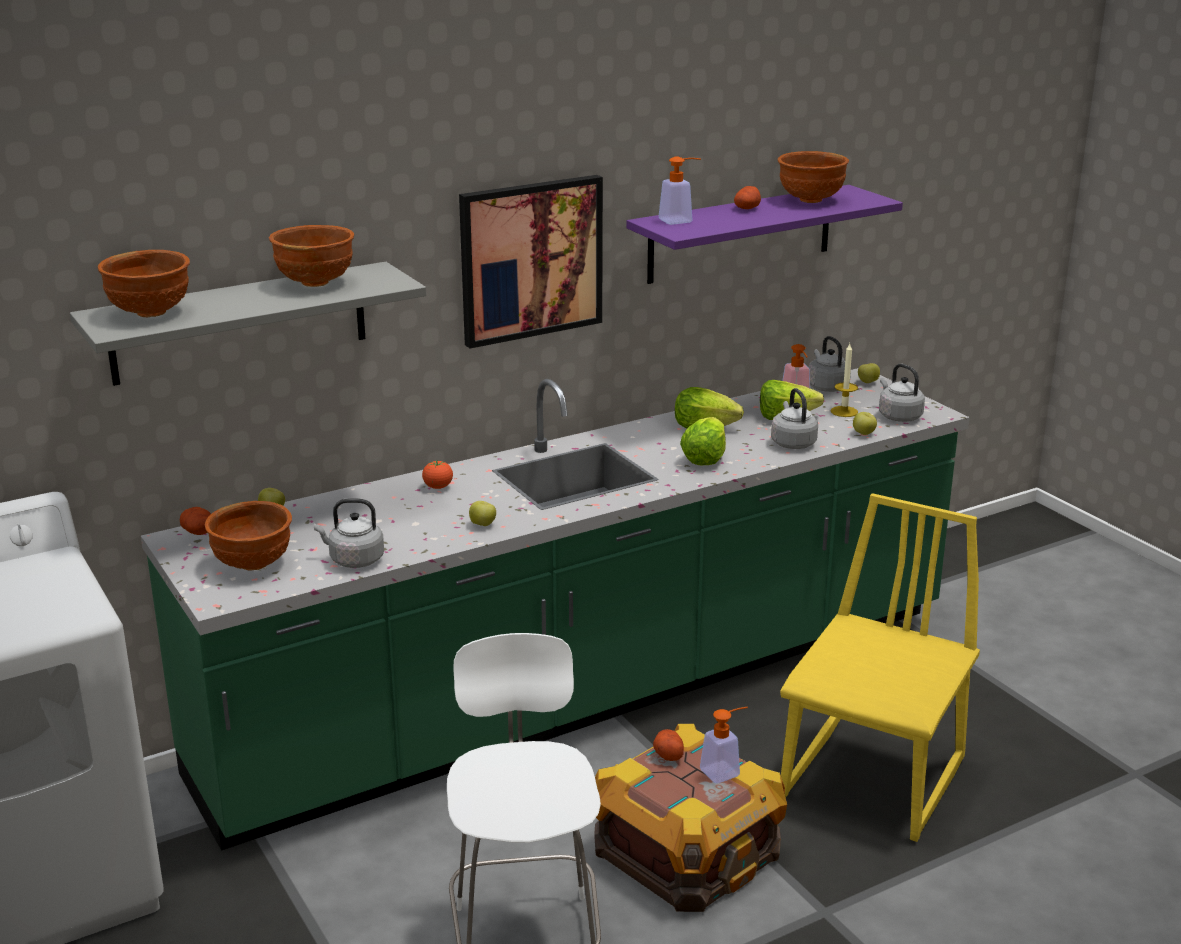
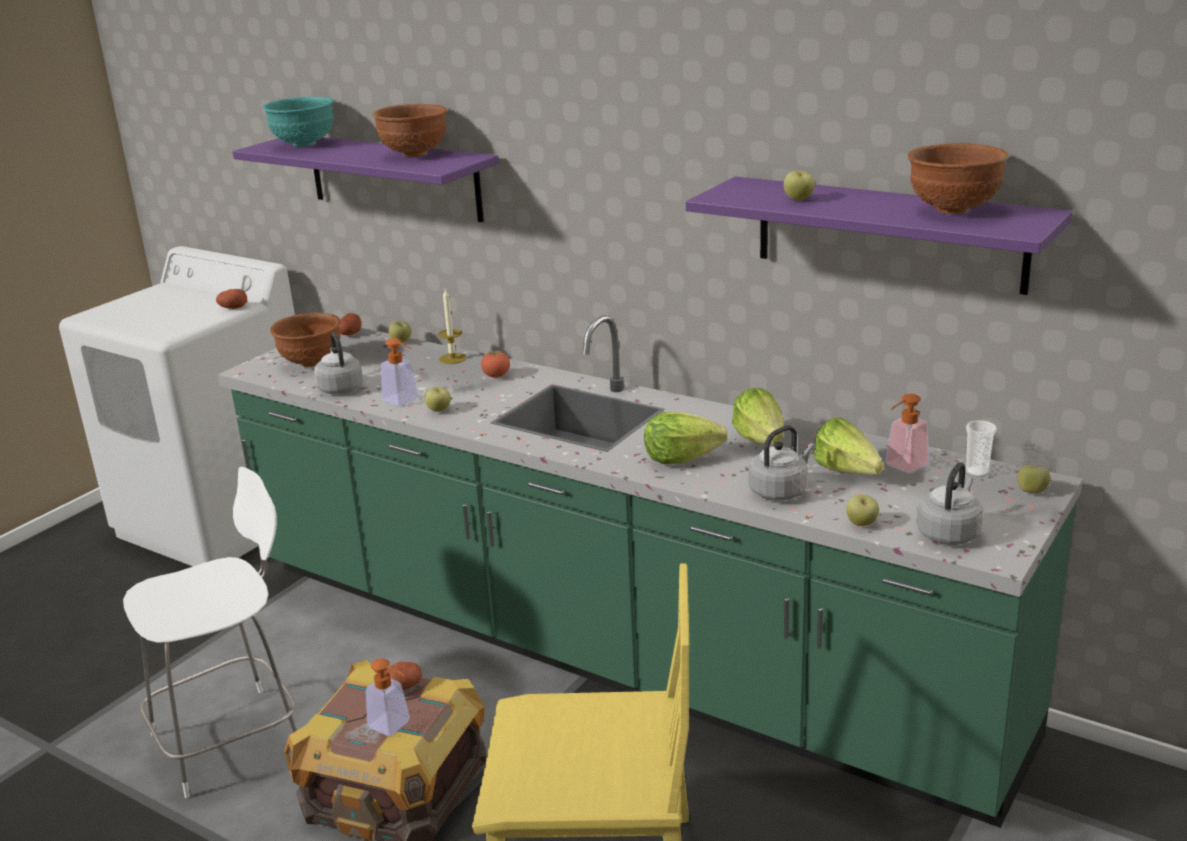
camera: 65 degrees right, 0 degrees up
(150, 313) = (303, 144): brown bowl -> turquoise bowl
(239, 323) = (394, 177): grey shelf -> purple shelf
(530, 259) = (630, 191): picture -> none
(681, 220) = (764, 189): soap dispenser -> soap dispenser (404, 401)
(726, 219) = (798, 200): none -> apple
(747, 208) = (861, 198): potato -> potato (232, 307)
(826, 386) = (977, 472): grey kettle -> cup
(844, 411) = (914, 498): candle -> candle (452, 358)

